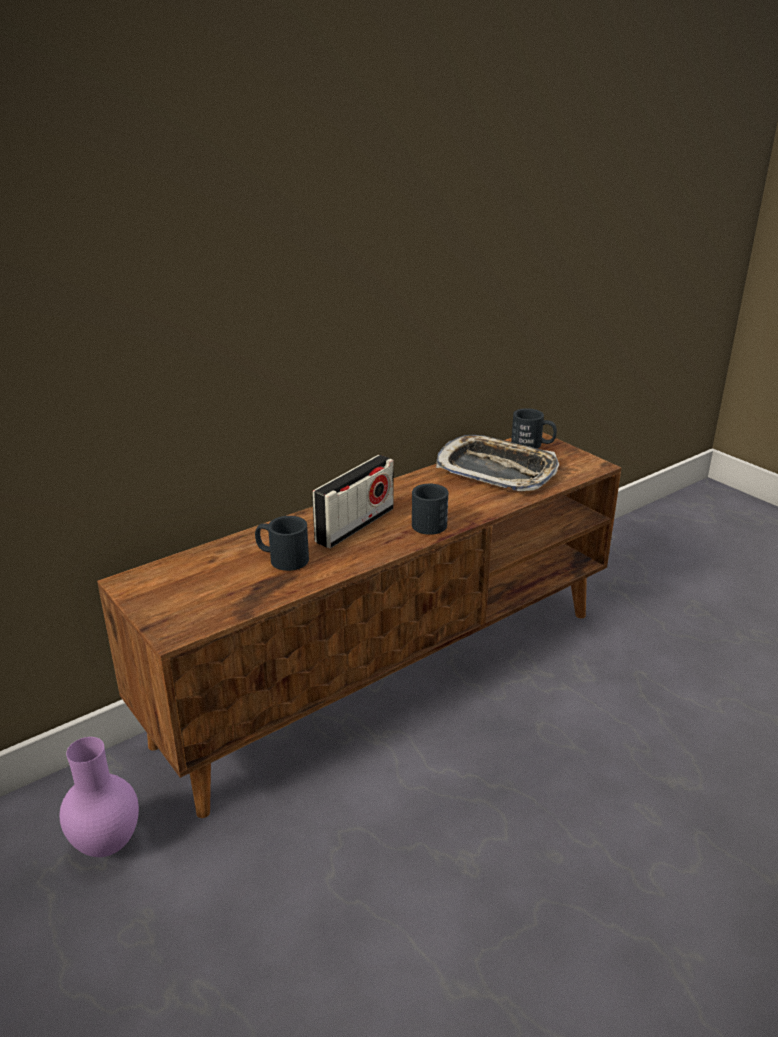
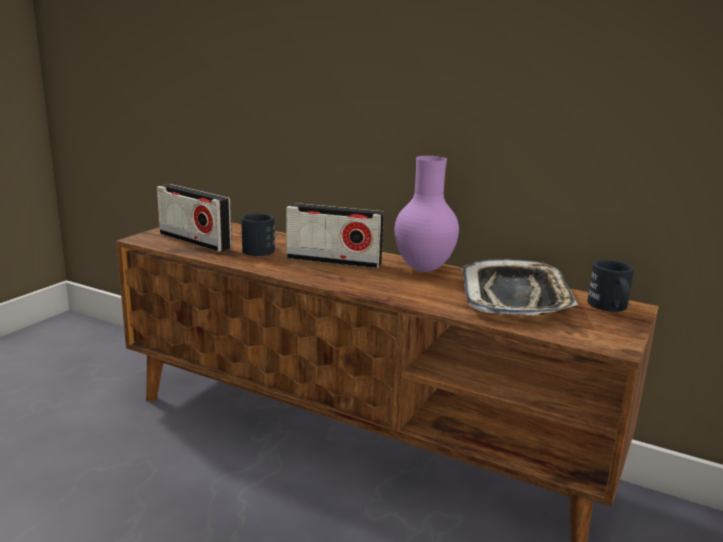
camera: 65 degrees right, 10 degrees down
(106, 846) = (112, 375): purple vase -> purple vase (422, 269)
(218, 595) = (195, 241): none -> radio
(429, 521) = (370, 284): black mug -> none

